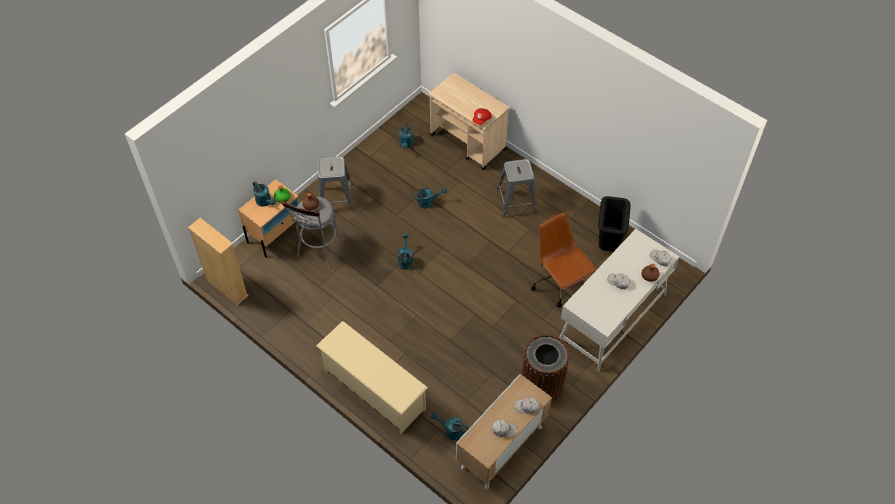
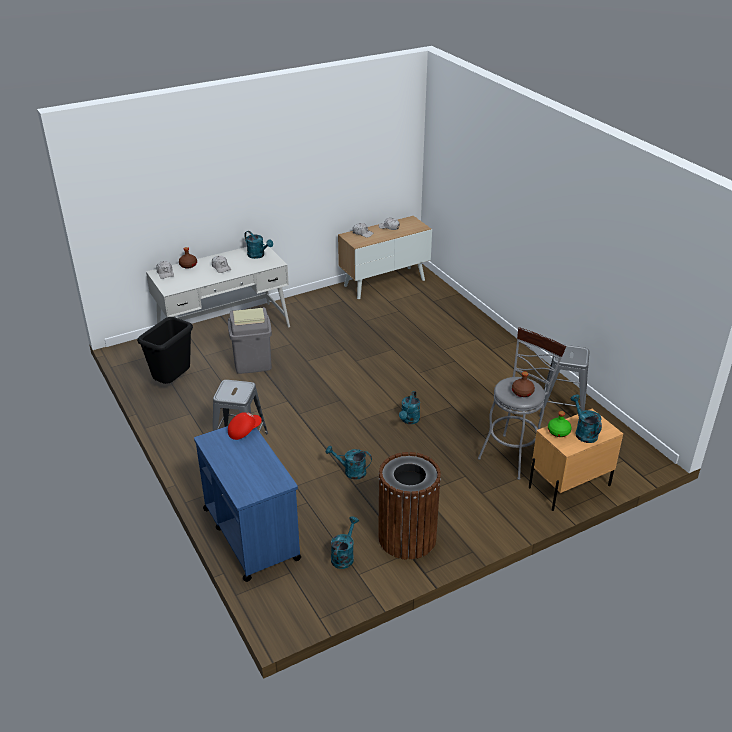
camera: 160 degrees left, 20 degrees down
(227, 287) = (637, 443): beige bookcase -> none
(336, 199) = (475, 507): grey stool -> grey stool (562, 407)
(374, 390) = (483, 333): beige shoe rack -> none
(451, 431) = (423, 298): turquoise watering can -> turquoise watering can (258, 255)
(468, 142) = (250, 533): beige cart -> blue cart
(541, 385) = (325, 306): brown trash can -> brown trash can (407, 538)
(559, 284) = (252, 363): brown office chair -> grey trash can

